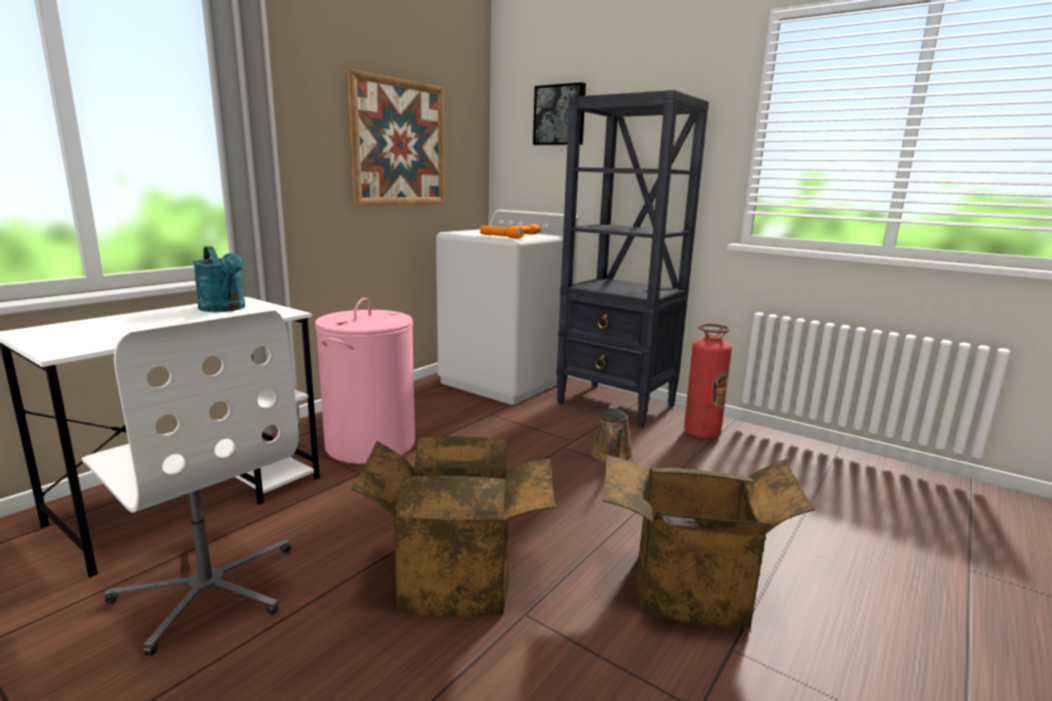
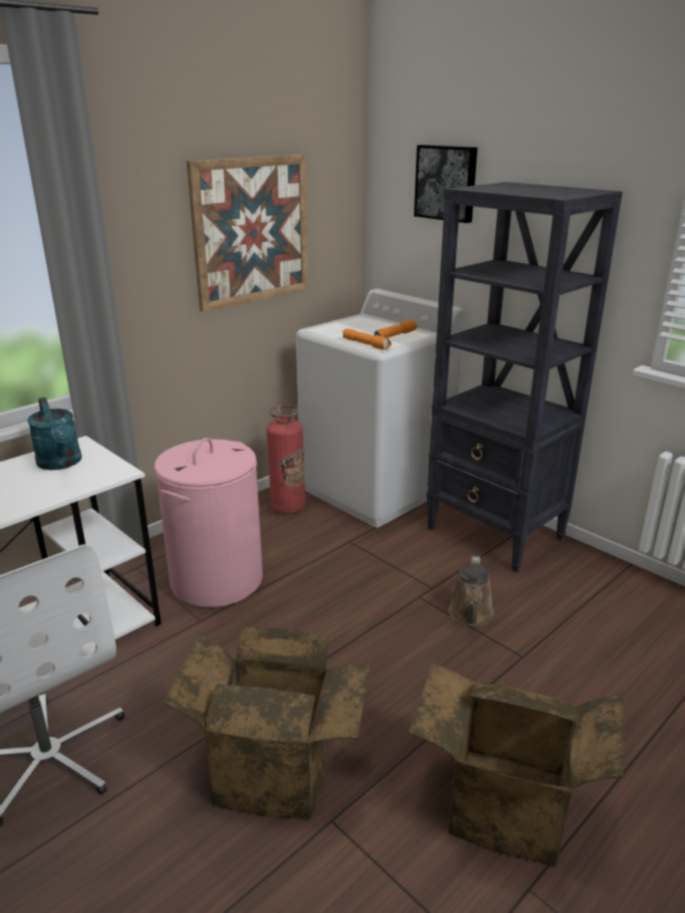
camera: 10 degrees right, 10 degrees up
(701, 433) = (584, 585): fire extinguisher -> fire extinguisher (288, 507)

